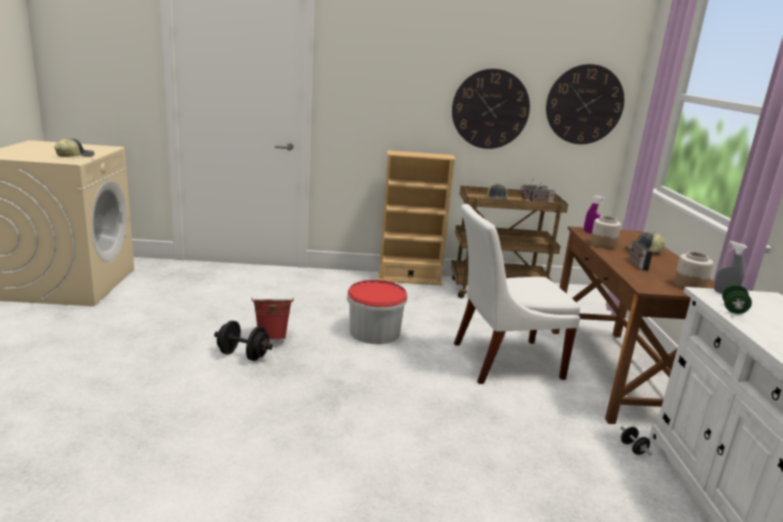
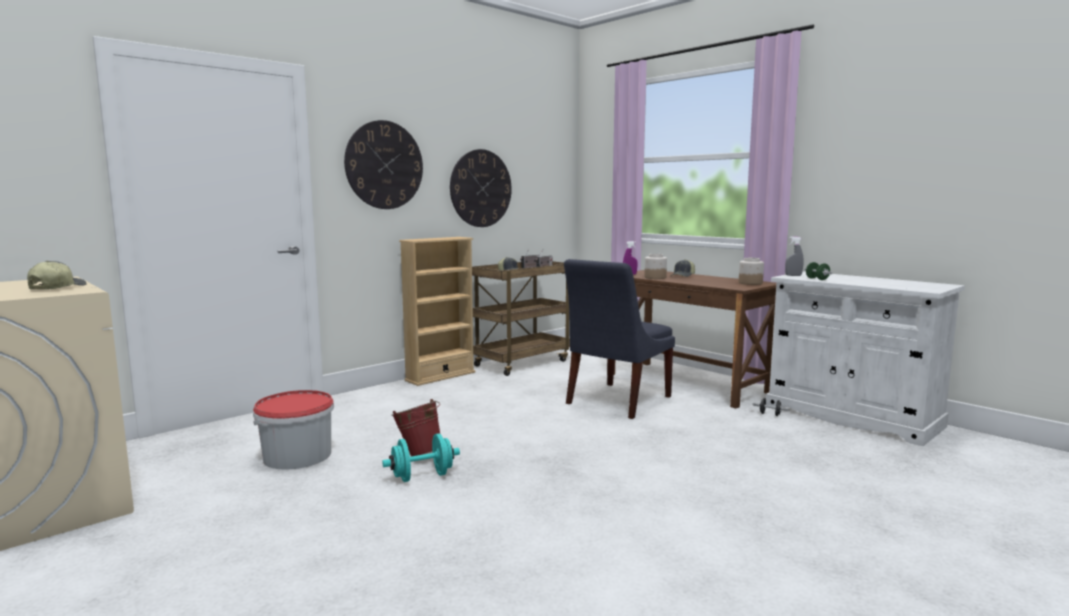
camera: 40 degrees left, 10 degrees down
(243, 355) = (422, 476): black dumbbell -> turquoise dumbbell
(375, 332) = (495, 418): bucket -> bucket (297, 456)
(501, 360) = (616, 401): white chair -> blue chair
(584, 104) = (547, 178): wall clock -> wall clock (384, 165)
(636, 264) = (700, 281): radio -> none

